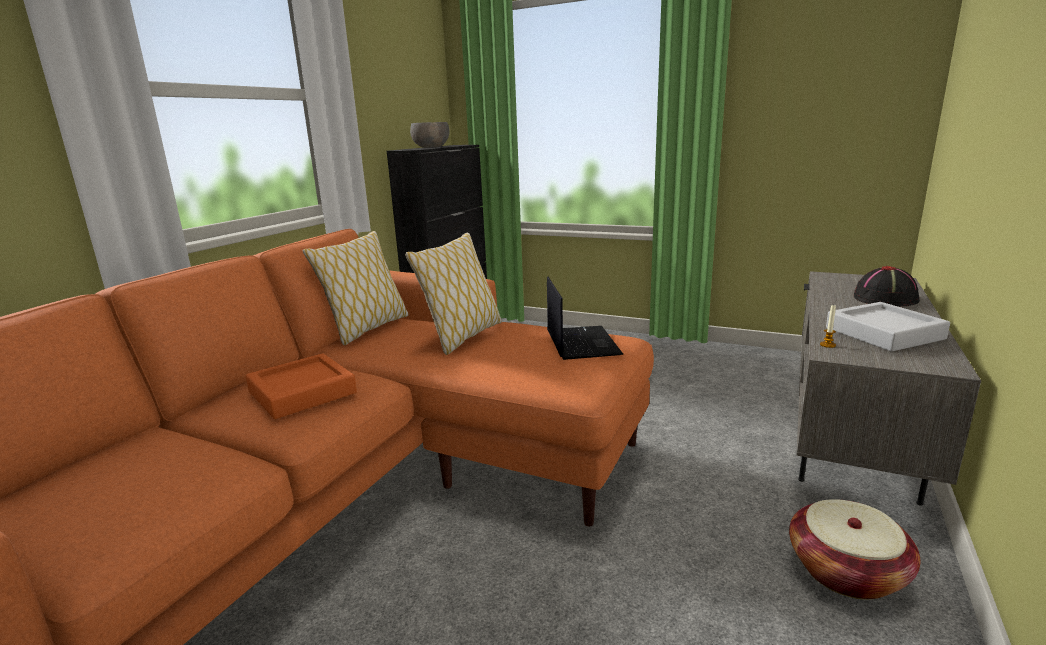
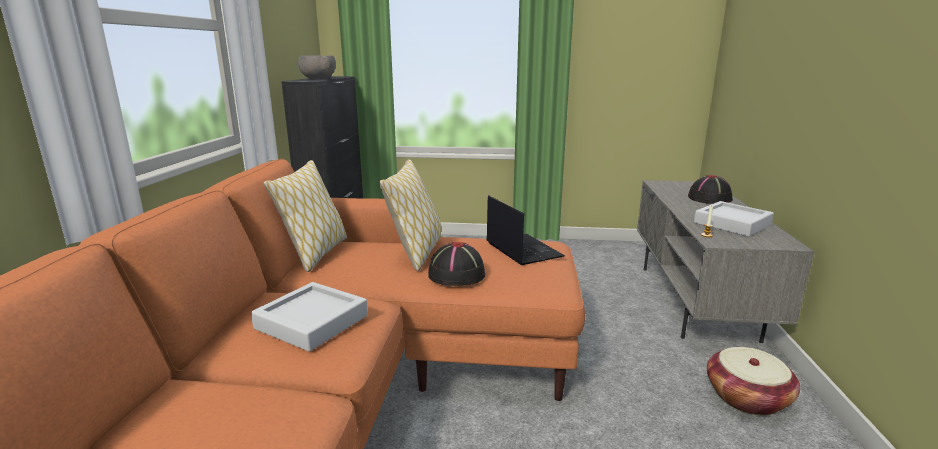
camera: 20 degrees left, 0 degrees up
(302, 392) = (312, 322): orange tray -> grey tray
(482, 362) = (456, 275): none -> black hat

